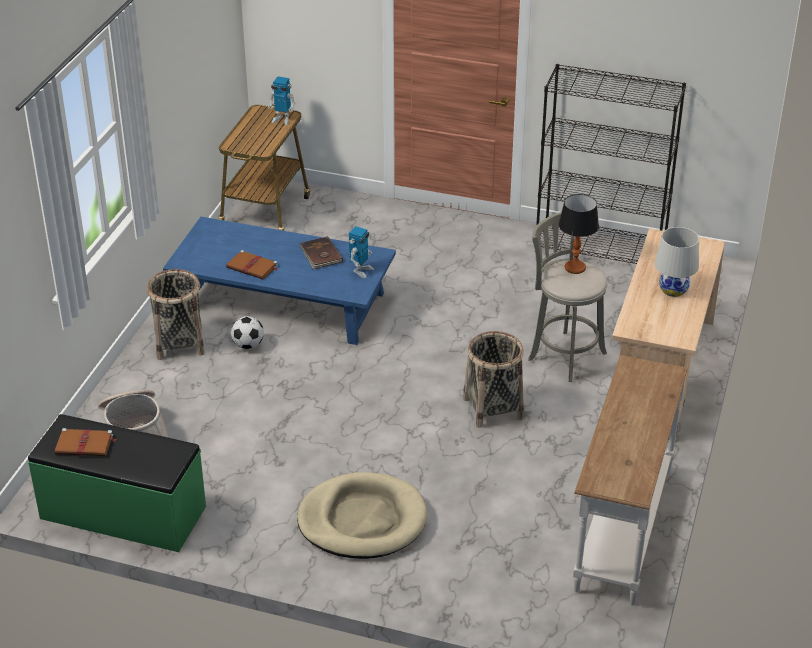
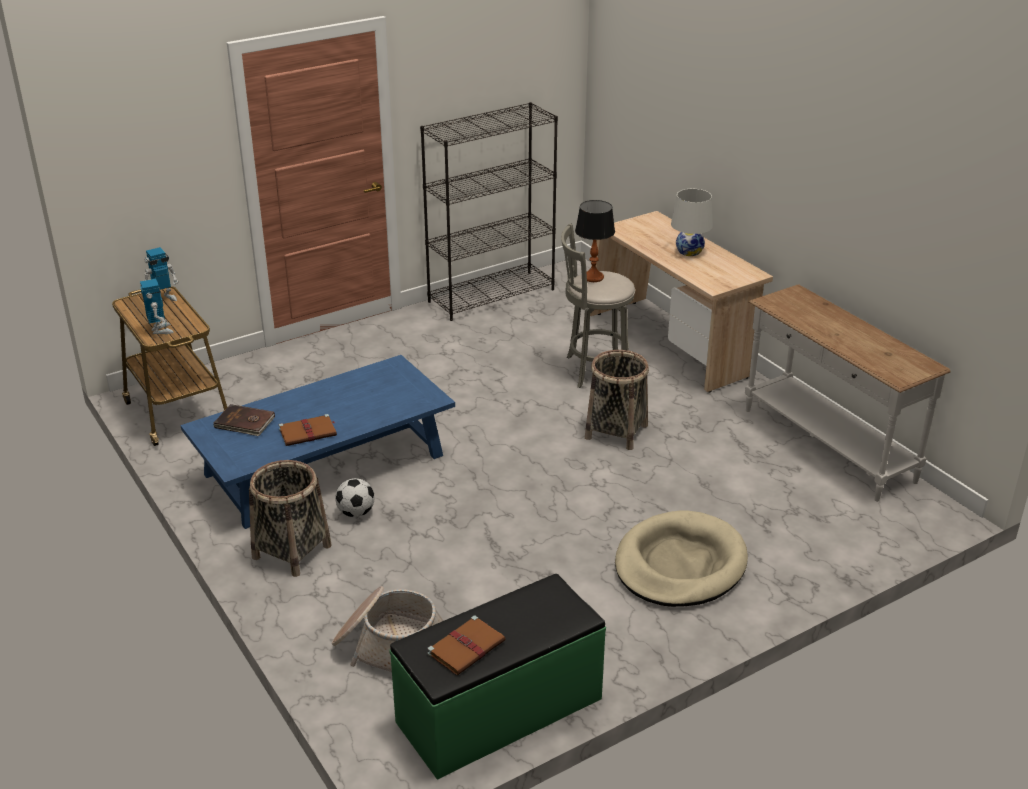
camera: 50 degrees left, 5 degrees down
(320, 255) = (349, 391): brown book -> brown book (244, 423)
(361, 271) = (404, 383): toy robot -> toy robot (160, 330)

